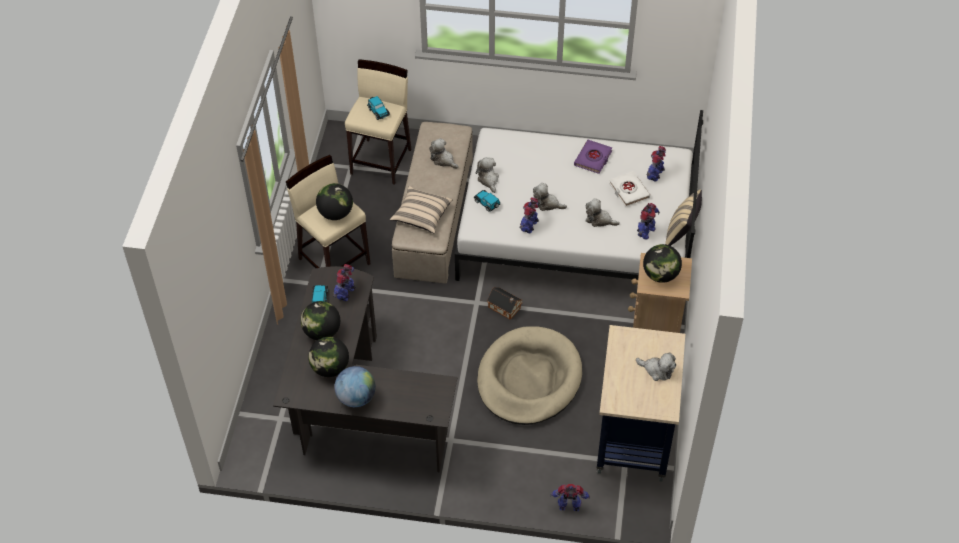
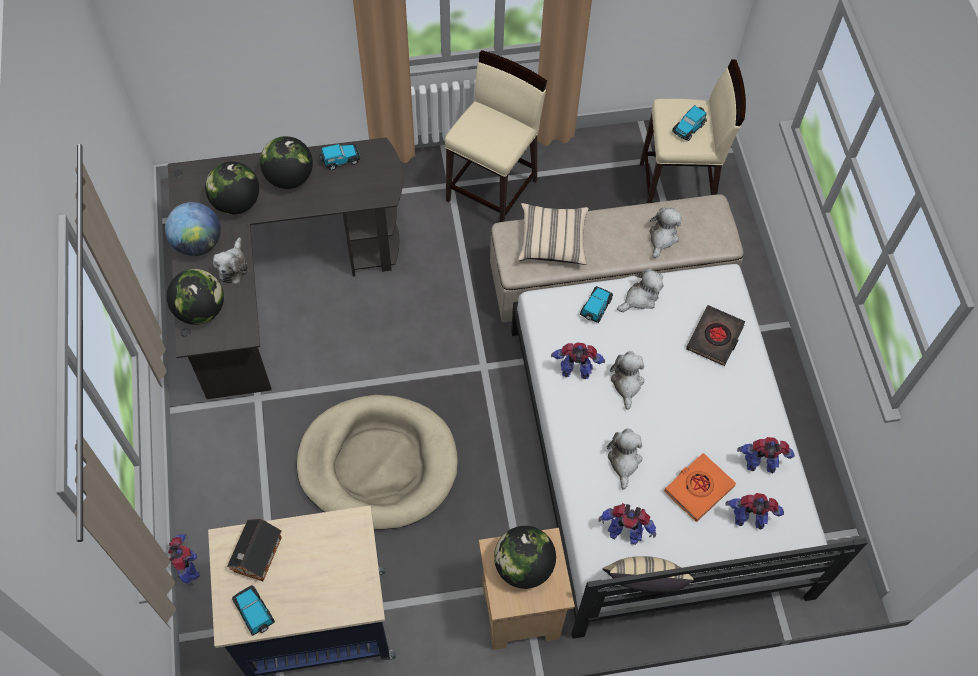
camera: 70 degrees right, 10 degrees up
(335, 213) = (490, 135): globe -> globe (200, 310)
(346, 293) = (359, 184): toy robot -> toy robot (761, 465)
(505, 308) = (485, 403): toy house -> toy house (256, 556)
(531, 153) = (715, 338): none -> black book
(593, 159) = (742, 423): purple book -> none
(628, 191) = (698, 488): white book -> orange book
(657, 370) = (302, 593): plush toy -> plush toy (233, 266)
(663, 397) = (254, 613): none -> toy car

